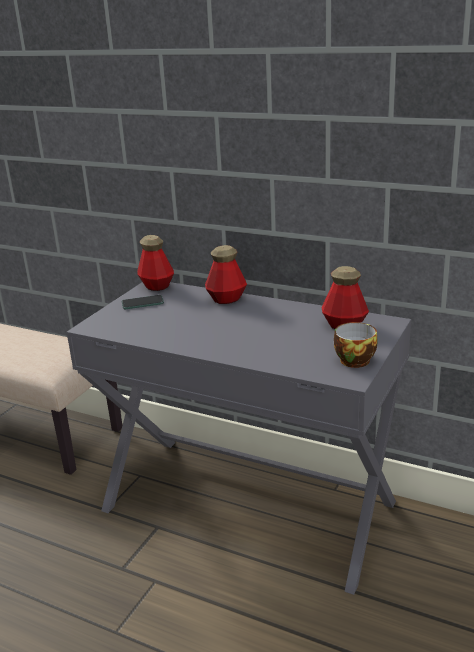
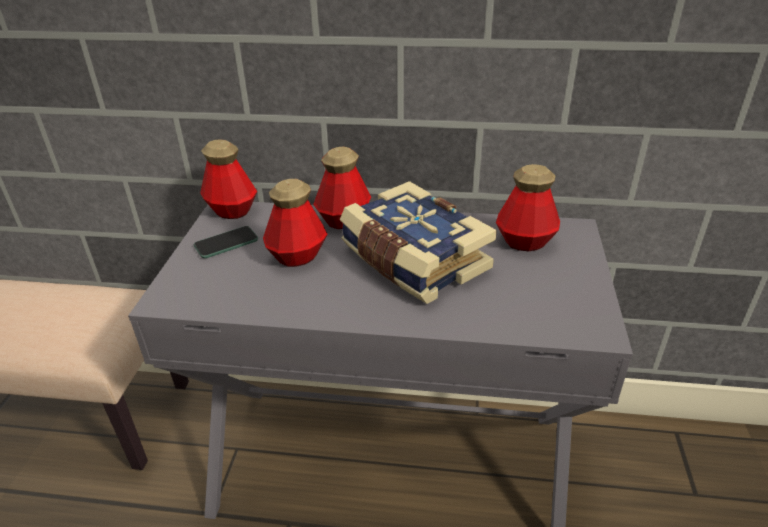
camera: 20 degrees left, 10 degrees up
(183, 315) = (297, 256): none -> bottle
(256, 326) = (412, 261): none -> book
(353, 359) = (576, 297): cup -> none

